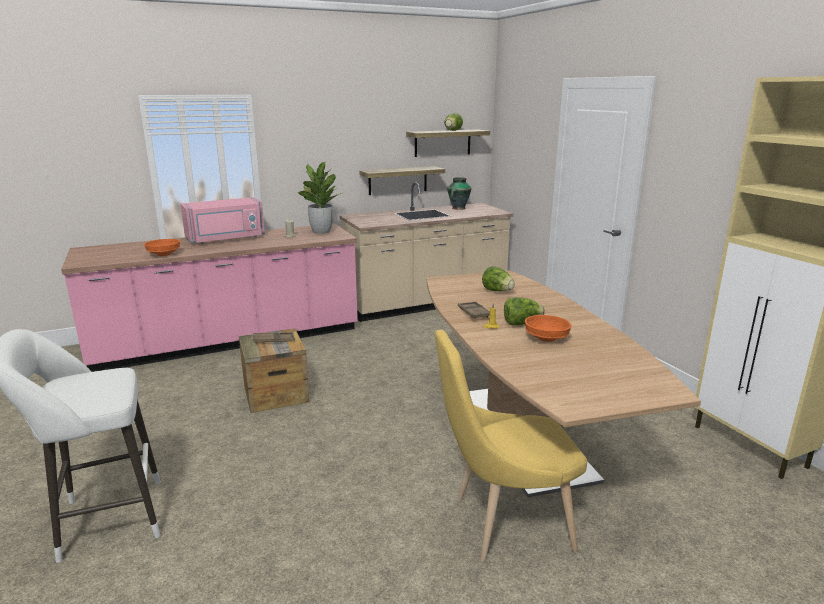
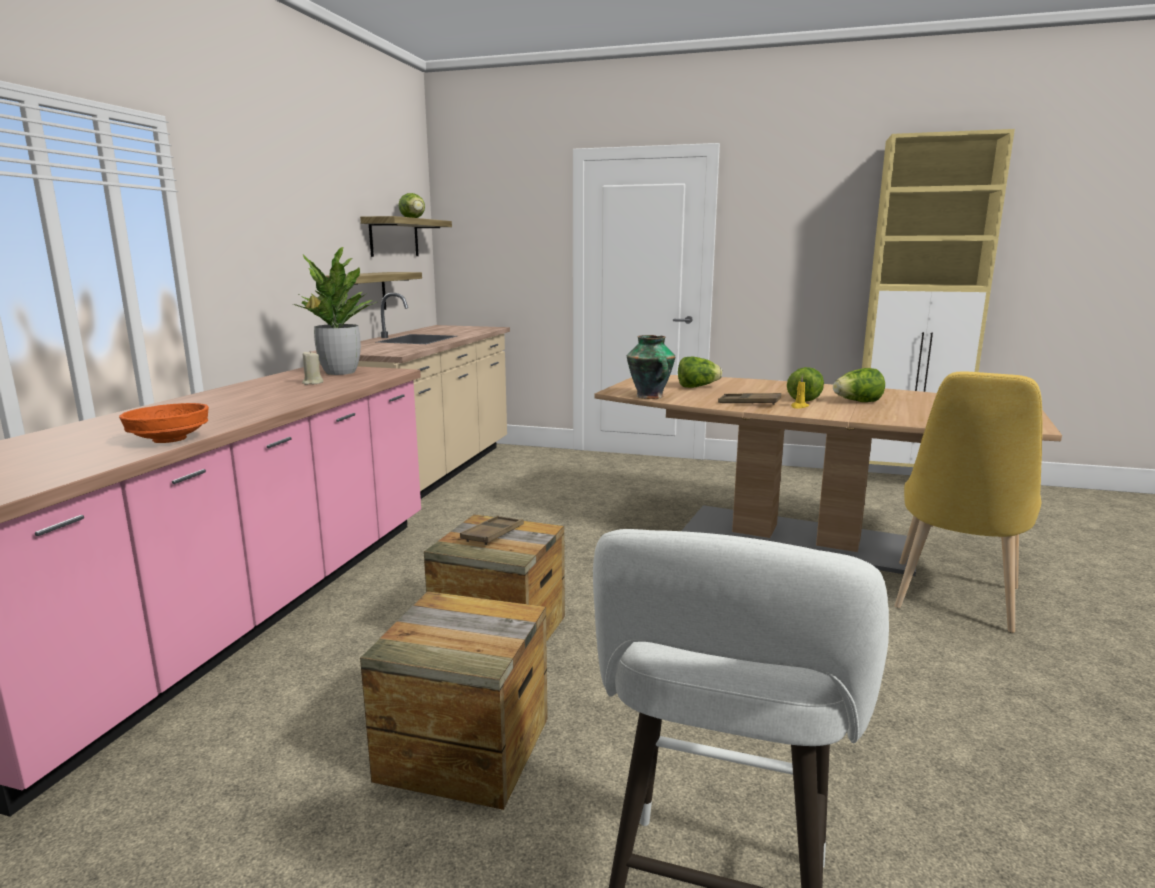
camera: 50 degrees left, 5 degrees down
(177, 425) = (465, 748): none -> crate
(226, 239) = (206, 403): pink microwave -> none
(458, 208) = (435, 330): vase -> vase (650, 396)
(546, 338) = (857, 402): orange bowl -> lettuce

